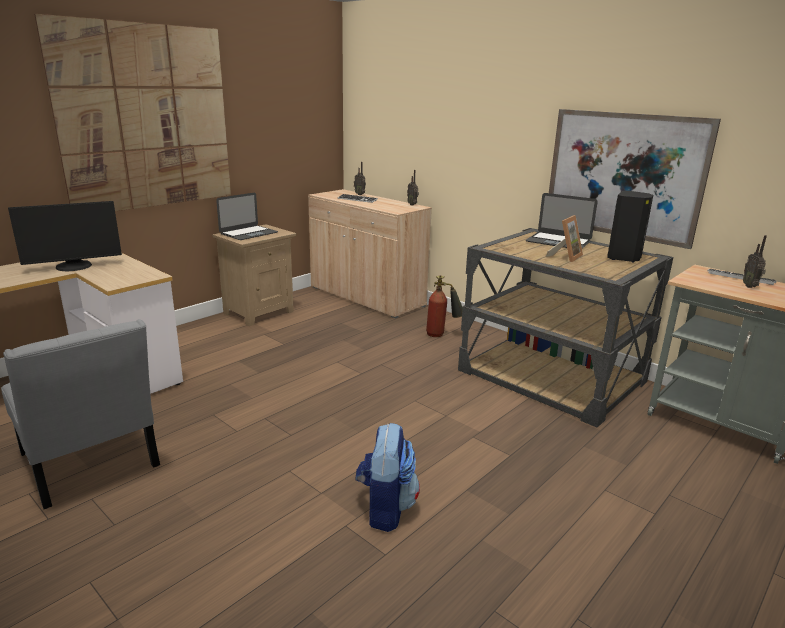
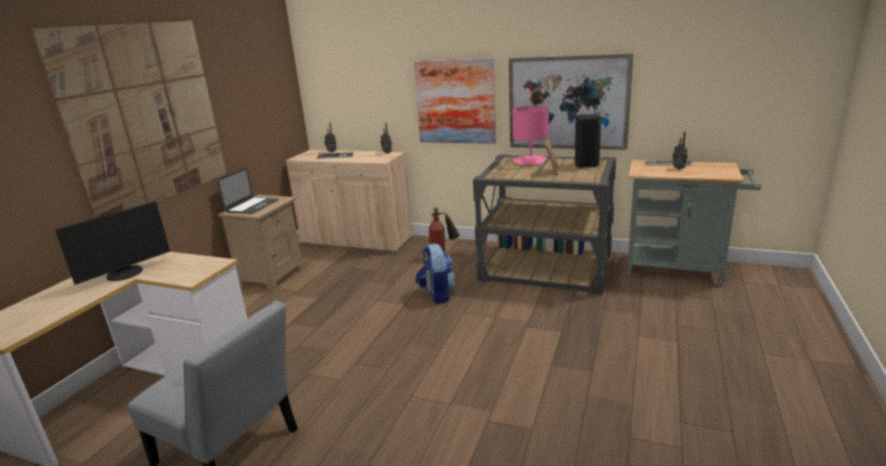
camera: 20 degrees left, 0 degrees up
(385, 508) = (506, 397): backpack -> backpack (437, 294)
(492, 156) = (455, 102): none -> picture
(558, 241) = (530, 161): laptop -> pink table lamp

